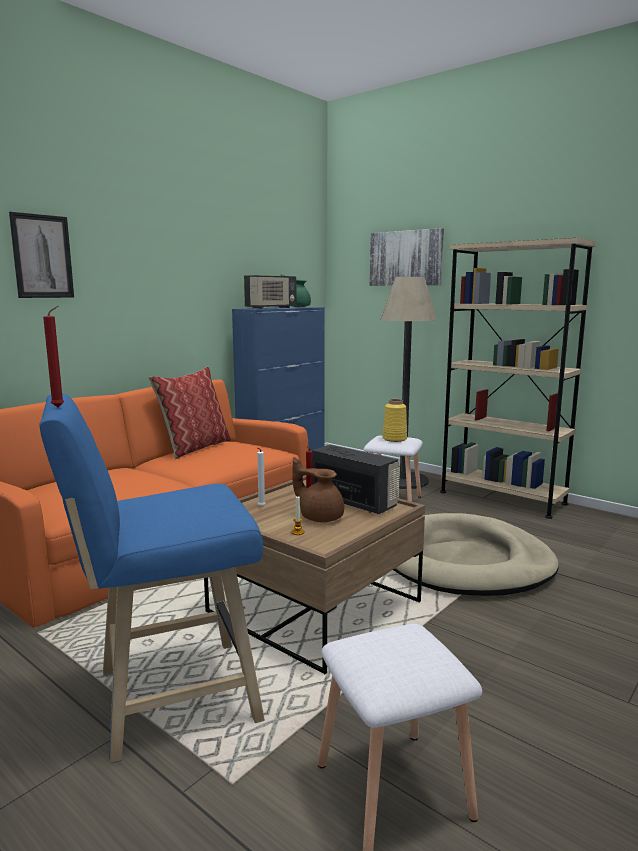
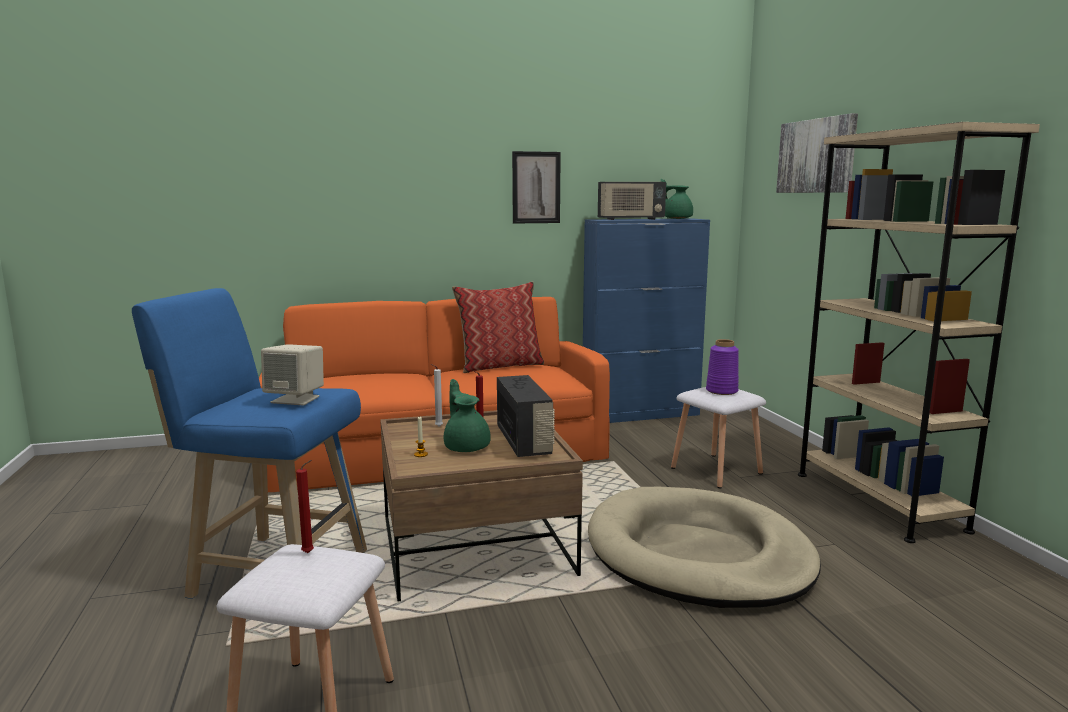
camera: 35 degrees right, 0 degrees up
(42, 256) = (370, 168): picture -> picture (536, 187)
(60, 407) = (166, 297): red candle -> red candle (310, 553)
(209, 501) = (296, 399): none -> beige speaker
(320, 517) = (466, 447): brown teapot -> green teapot
(394, 439) = (721, 391): yellow vase -> purple vase
(403, 480) = (769, 451): floor lamp -> none

